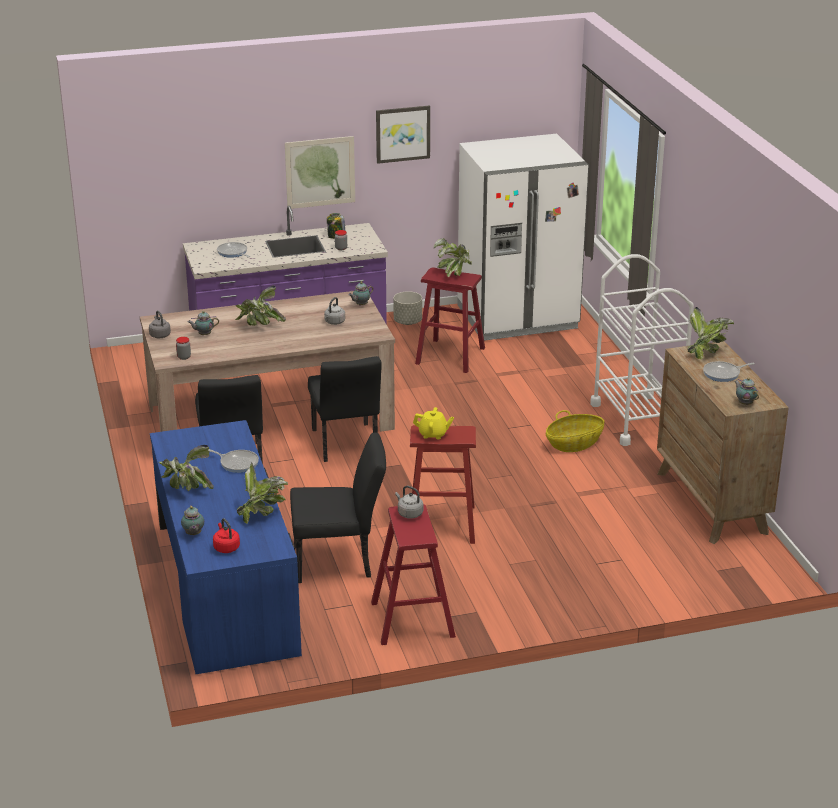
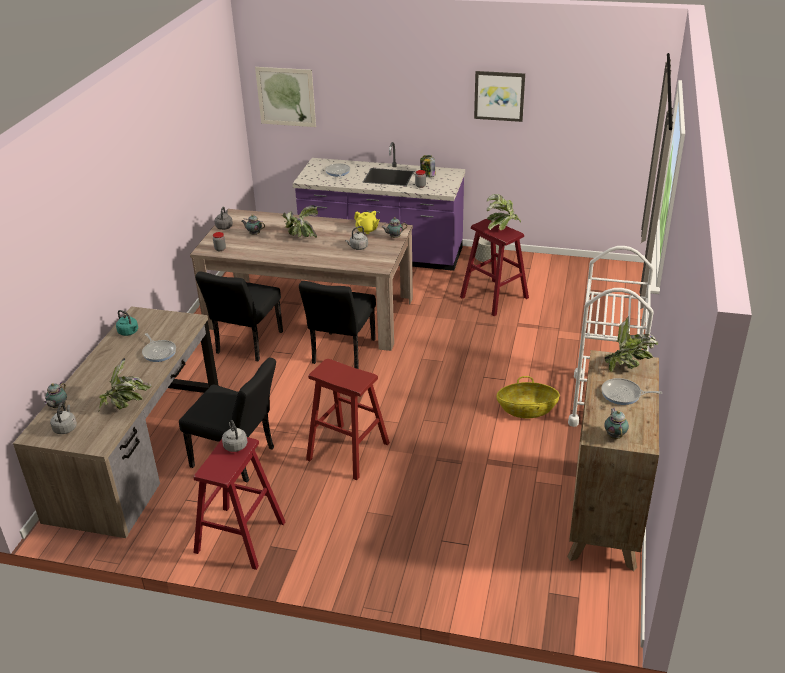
camera: 30 degrees right, 5 degrees up
(181, 455) = (129, 332): none -> turquoise kettle
(186, 489) = (99, 364): potted plant -> none
(226, 547) = (65, 428): red kettle -> grey kettle
(226, 588) = (138, 452): blue desk -> brown desk
(320, 172) = (425, 118): picture -> picture (286, 97)
(433, 434) = (334, 372): yellow teapot -> yellow teapot (367, 230)
(517, 318) = (580, 277): white fridge -> none

